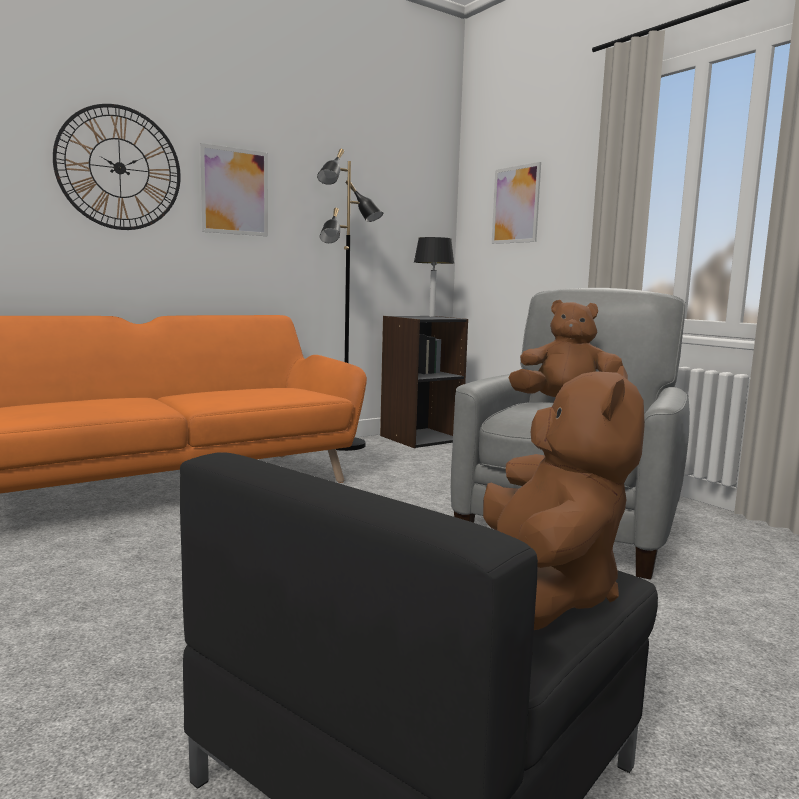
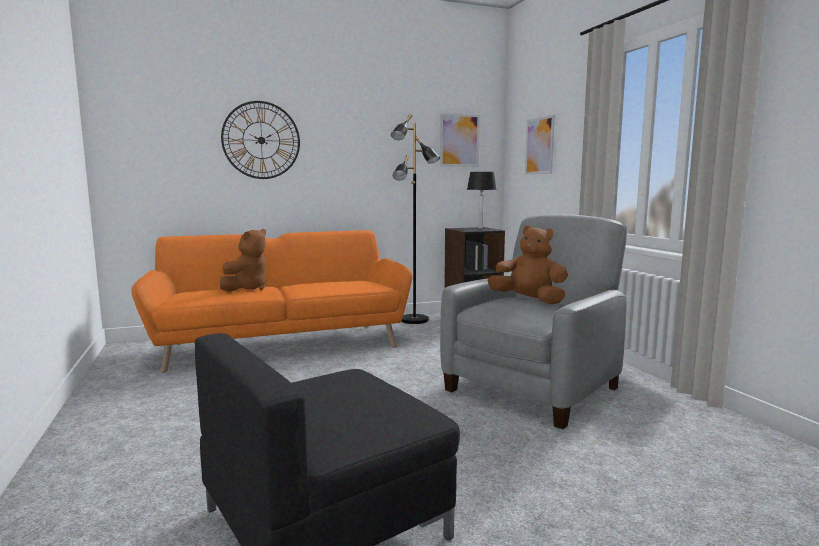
camera: 15 degrees right, 0 degrees up
(234, 191) = (336, 149): picture -> picture (459, 140)
(543, 593) = (378, 423): brown plush toy -> brown plush toy (247, 288)

